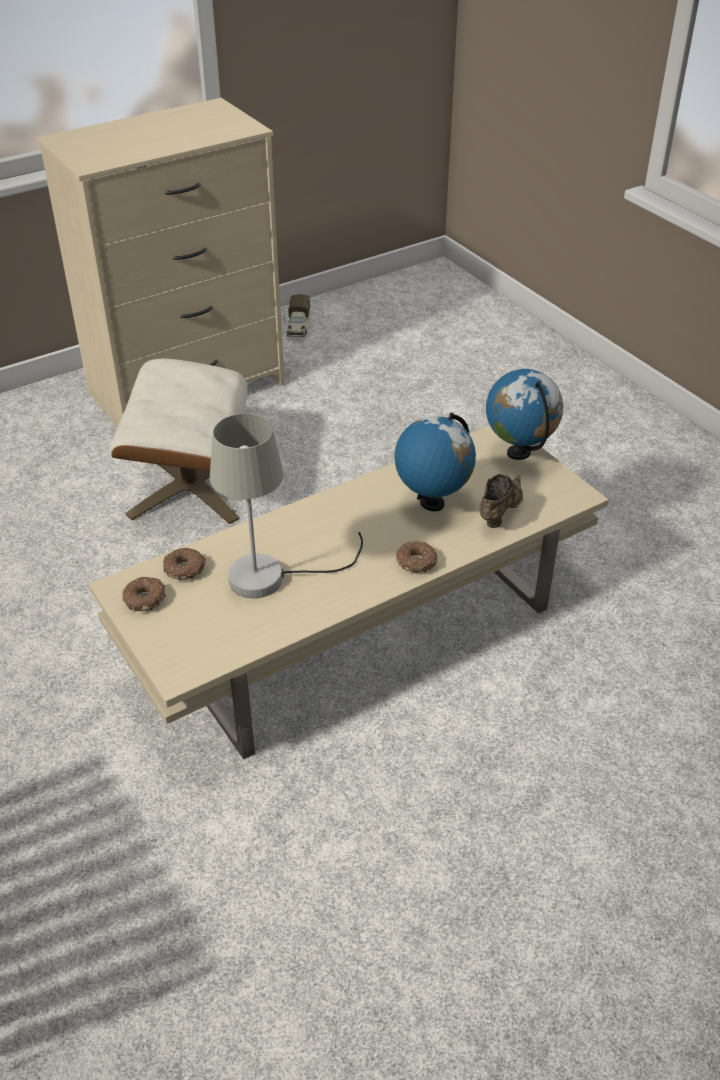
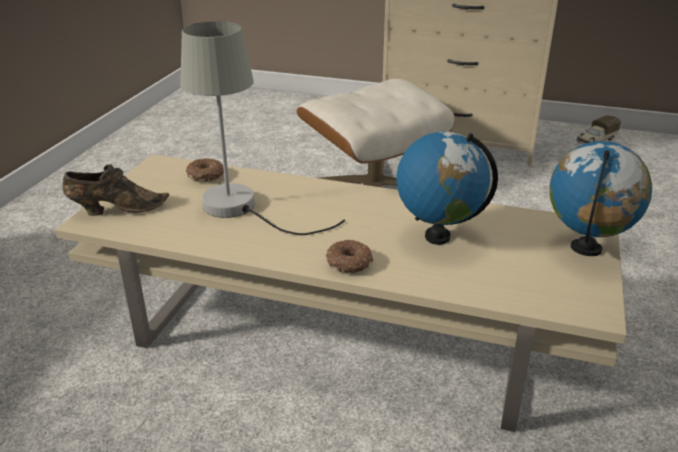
camera: 50 degrees right, 10 degrees down
(145, 598) = (157, 176): donut -> none
(499, 512) = (484, 275): brown shoe -> brown shoe (116, 210)

